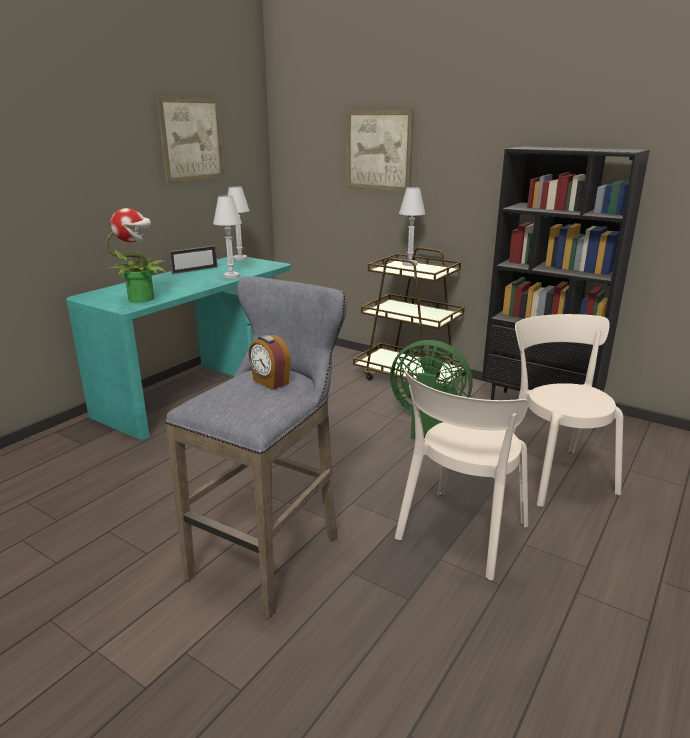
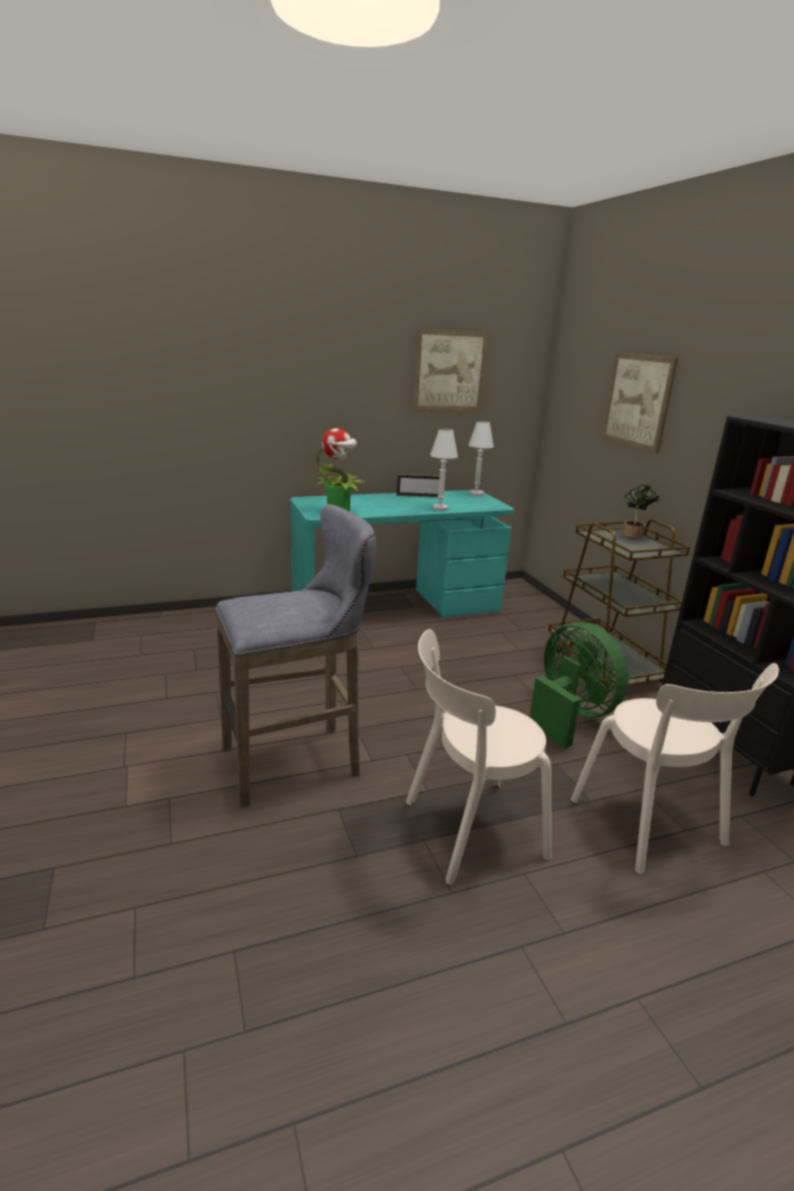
camera: 35 degrees right, 0 degrees up
(270, 382) = (302, 602): alarm clock -> none
(410, 264) = (634, 536): white table lamp -> potted plant
(553, 473) = (651, 826): beige chair -> beige chair turned 135 degrees clockwise

